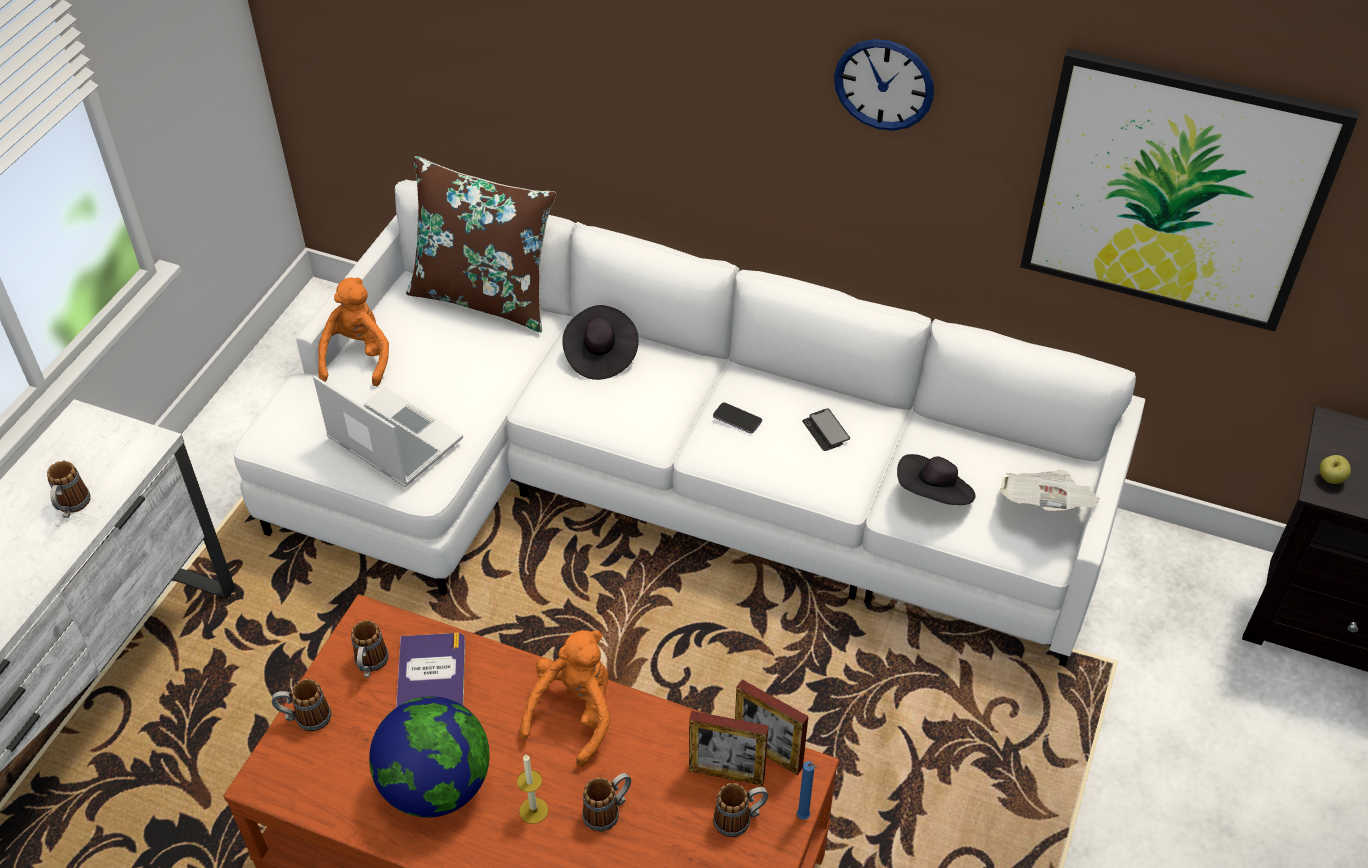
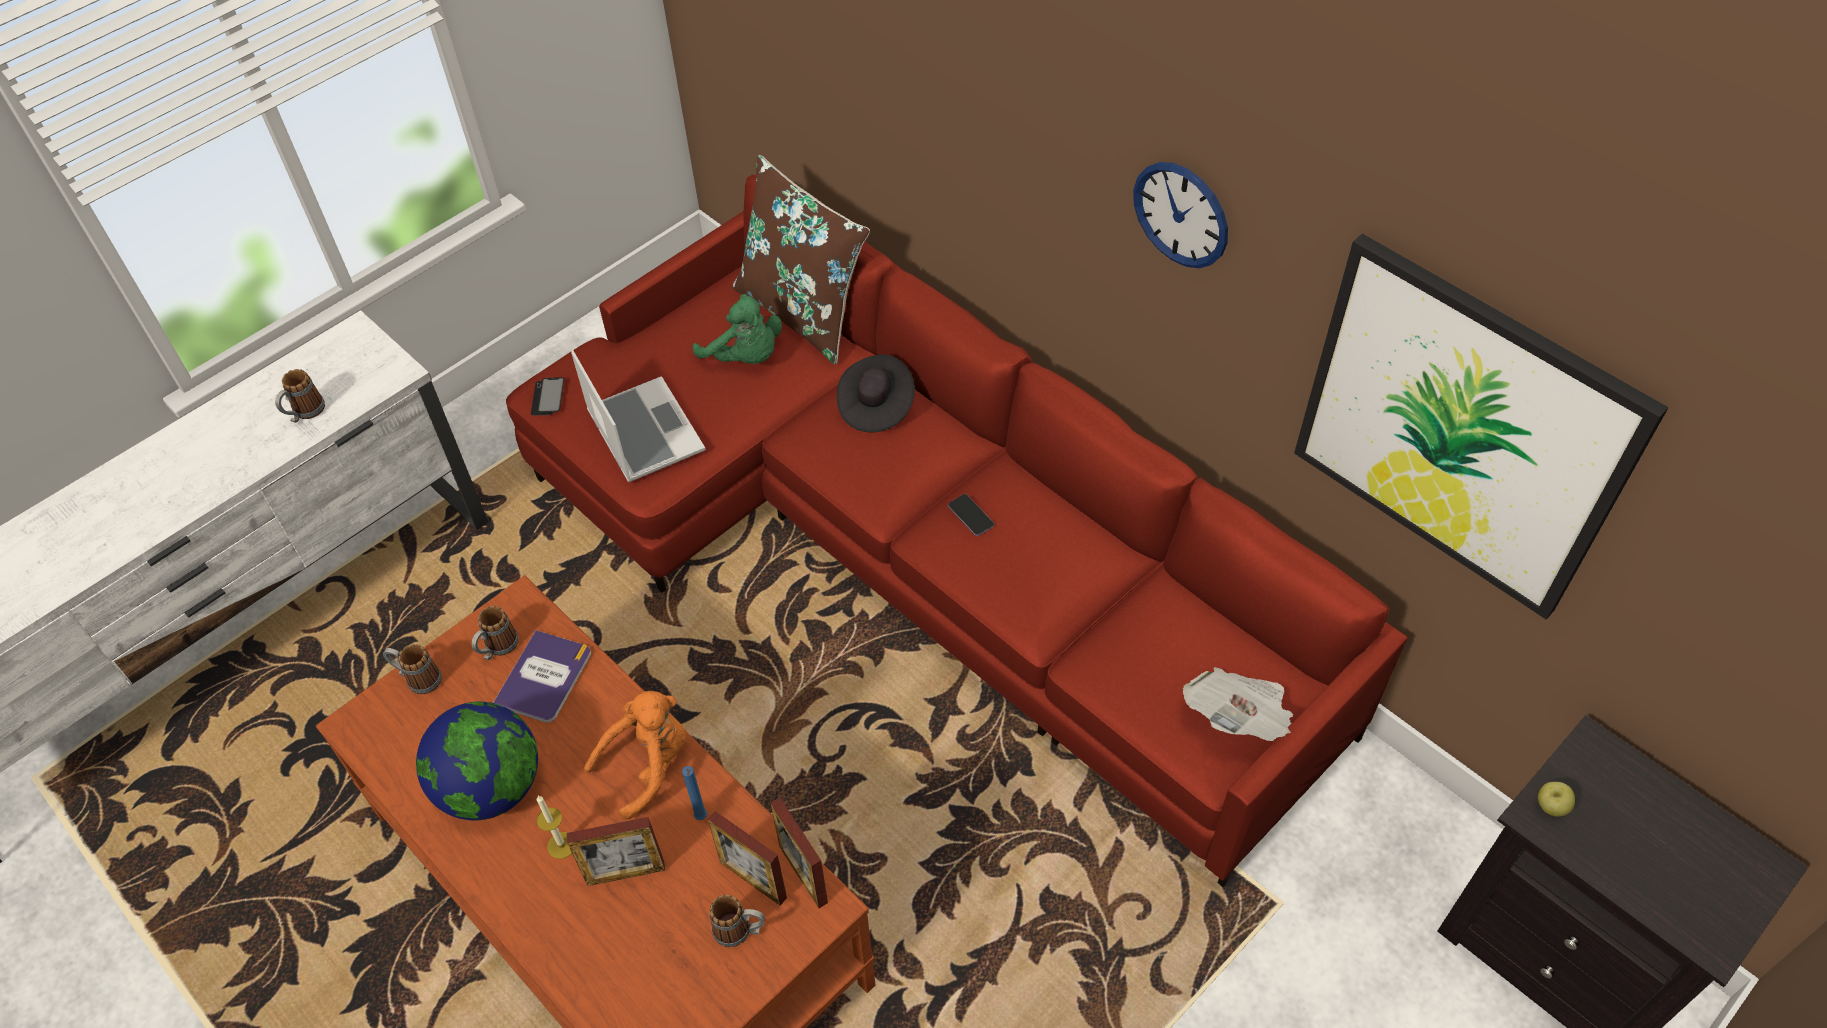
camera: 25 degrees right, 5 degrees up
(357, 357) = (655, 338): orange plush toy -> none
(454, 349) = (745, 357): none -> green plush toy
(608, 811) = (626, 873): mug -> picture frame
(663, 485) = (917, 551): white sofa -> red sofa
(804, 818) = (801, 955): blue candle -> blue candle (701, 818)
(825, 431) = (1052, 558): phone -> phone (548, 397)
(934, 495) = (1126, 665): black hat -> none

